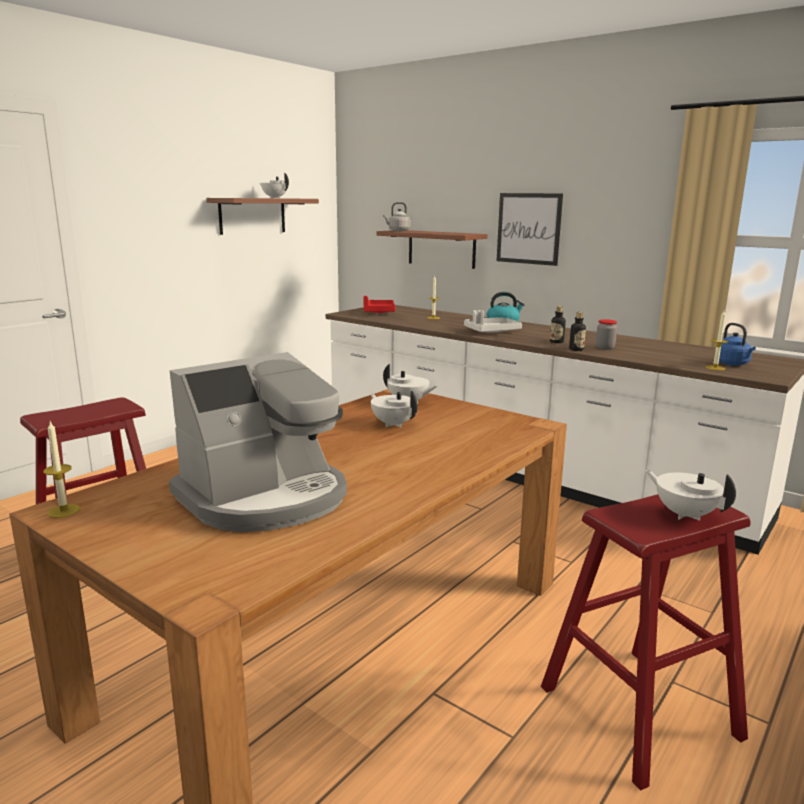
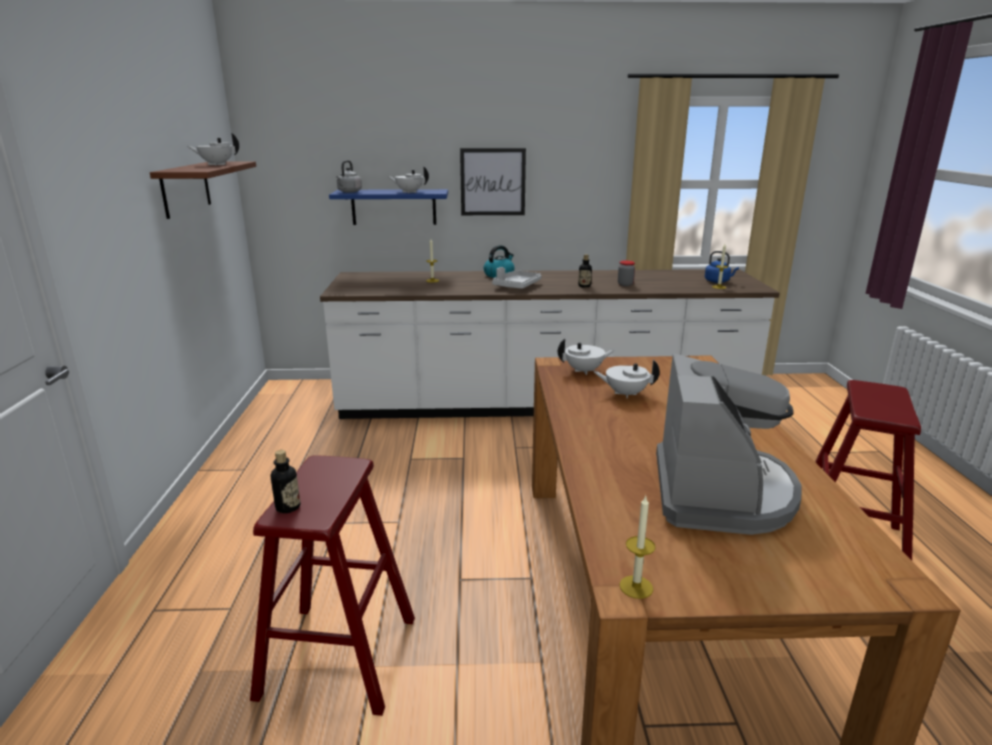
camera: 40 degrees left, 5 degrees up
(378, 312) = (366, 284): red tray -> none
(441, 249) = (393, 207): brown shelf -> blue shelf
(576, 349) = (614, 290): bottle -> bottle (288, 507)
(684, 514) = (888, 398): white teapot -> white teapot (409, 192)

